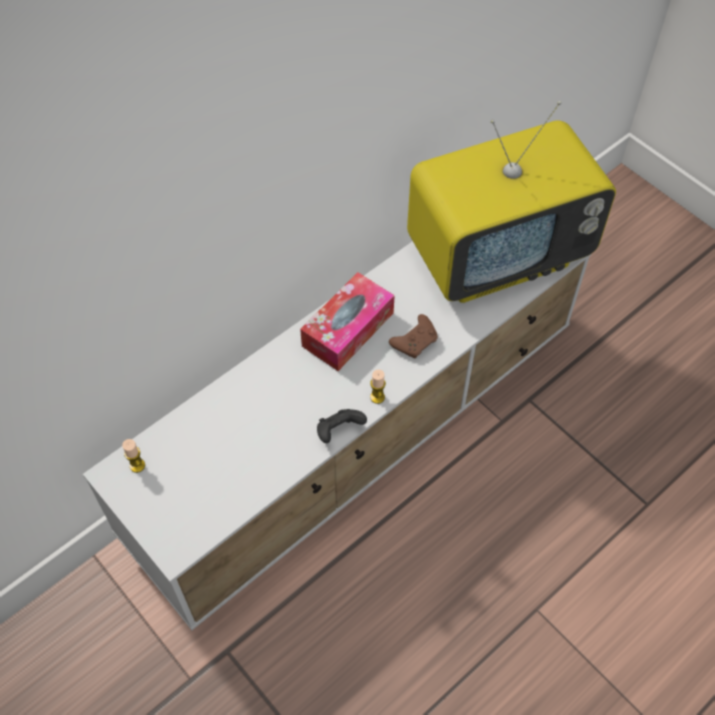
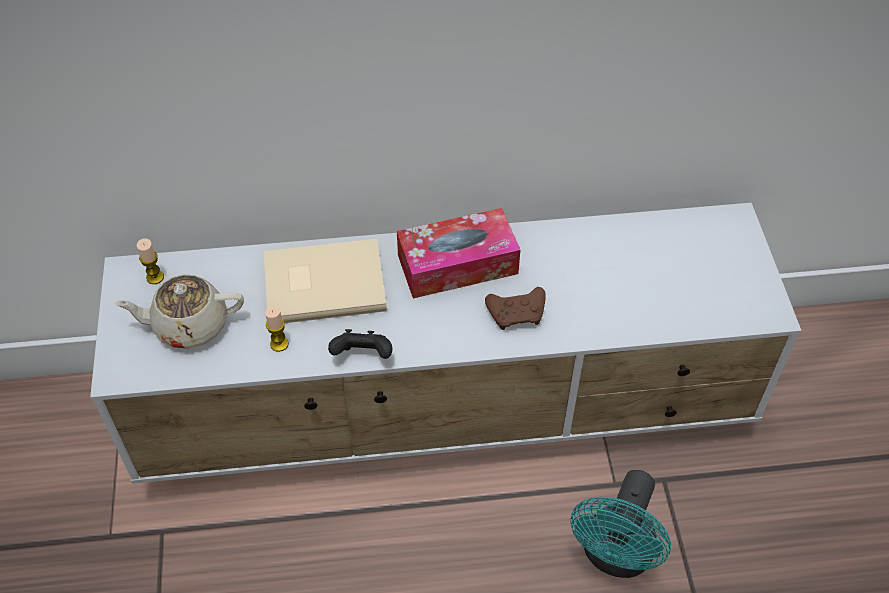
camera: 35 degrees right, 5 degrees down
(196, 485) = (189, 325): none -> beige teapot
(265, 396) = (322, 282): none -> beige book
(377, 397) = (430, 345): candle -> candle (279, 344)
(498, 256) = (683, 278): television -> none
(537, 468) = (615, 556): none -> turquoise fan

